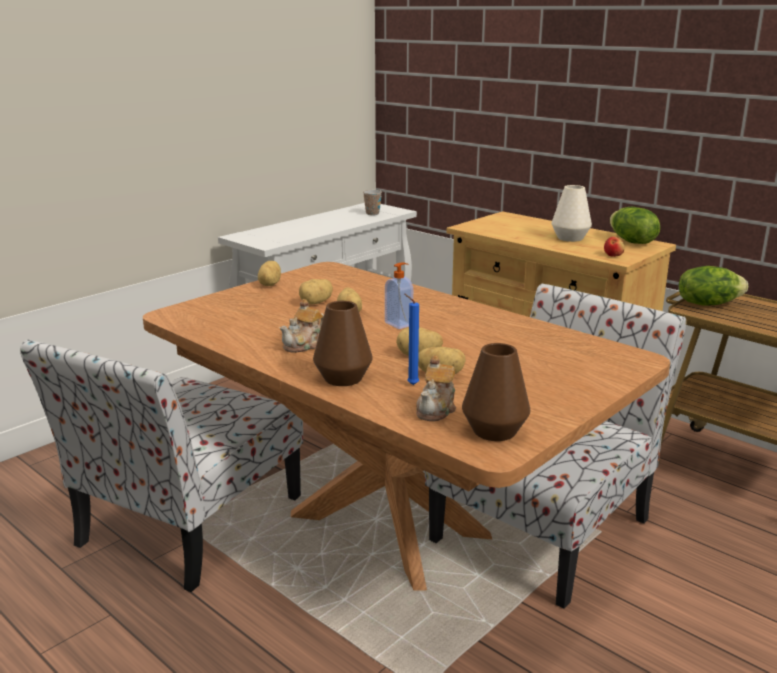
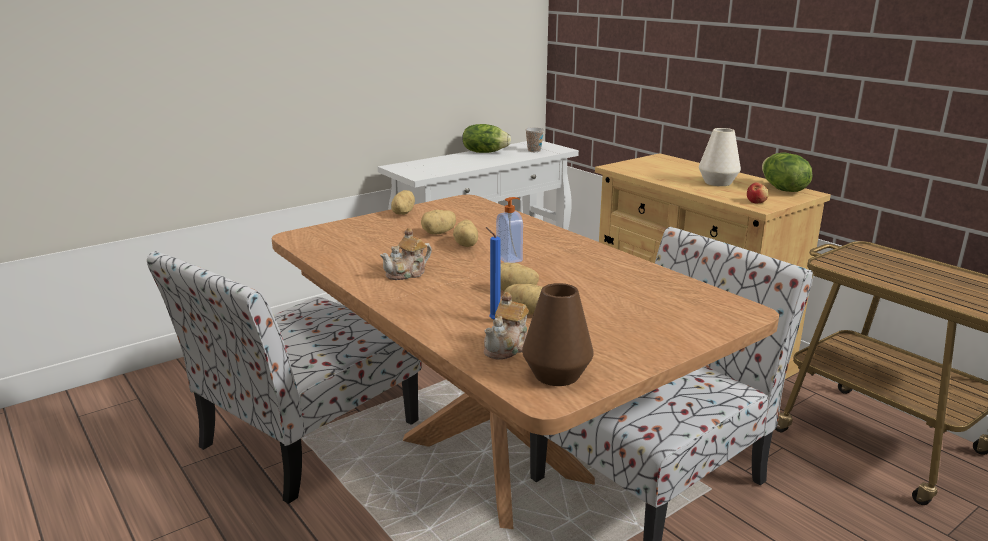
camera: 10 degrees right, 0 degrees up
(343, 378) = (429, 309): brown vase -> none
(707, 303) = (853, 258): lettuce -> lettuce (484, 152)

